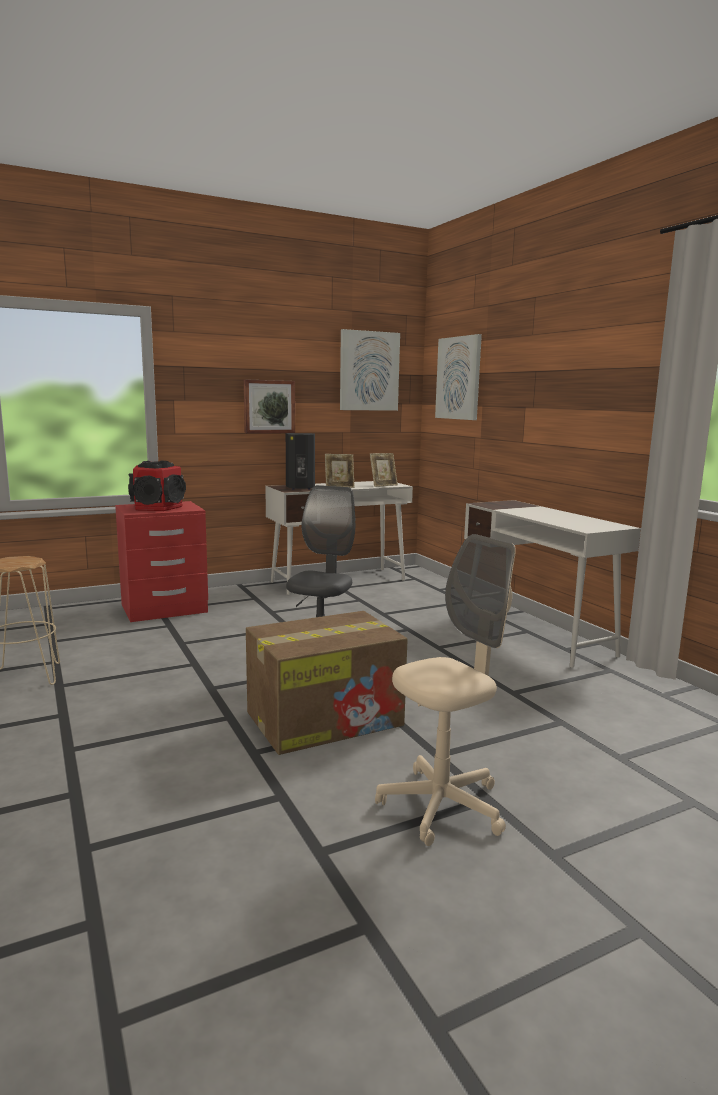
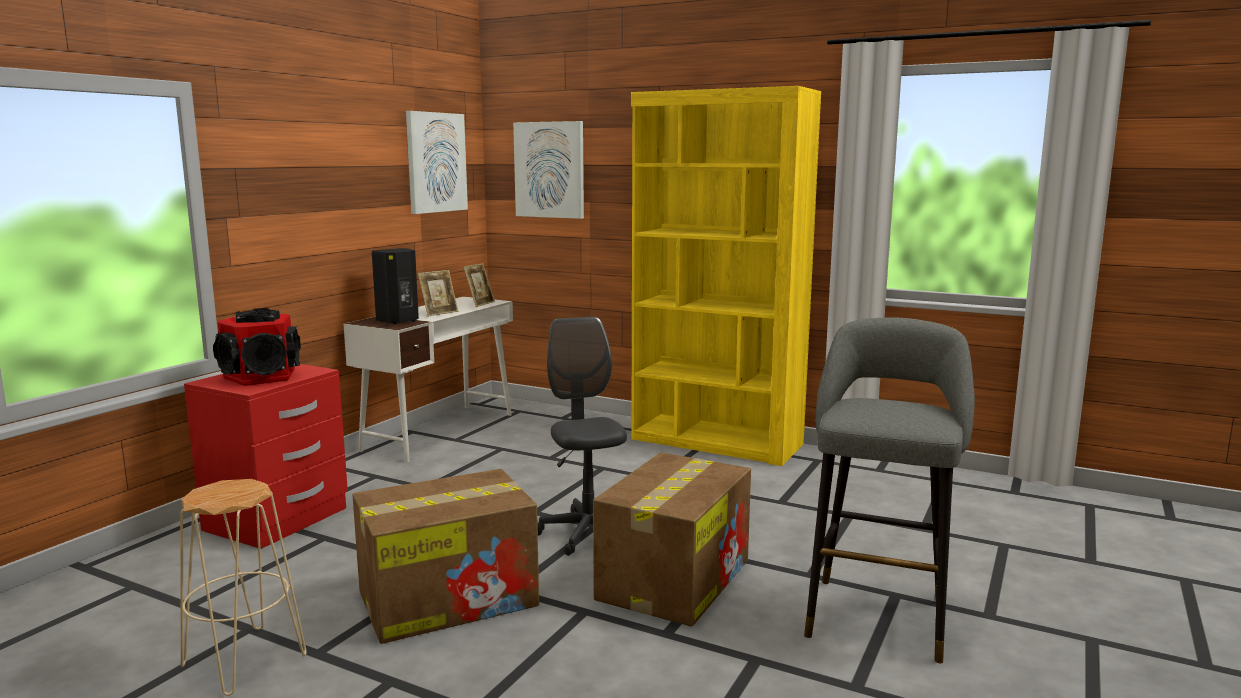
camera: 35 degrees left, 0 degrees up
(171, 680) = (450, 598): none -> cardboard box
(269, 406) = (338, 216): picture -> none
(442, 806) = (877, 613): beige office chair -> grey stool
(536, 633) = (716, 442): white desk -> yellow bookcase

